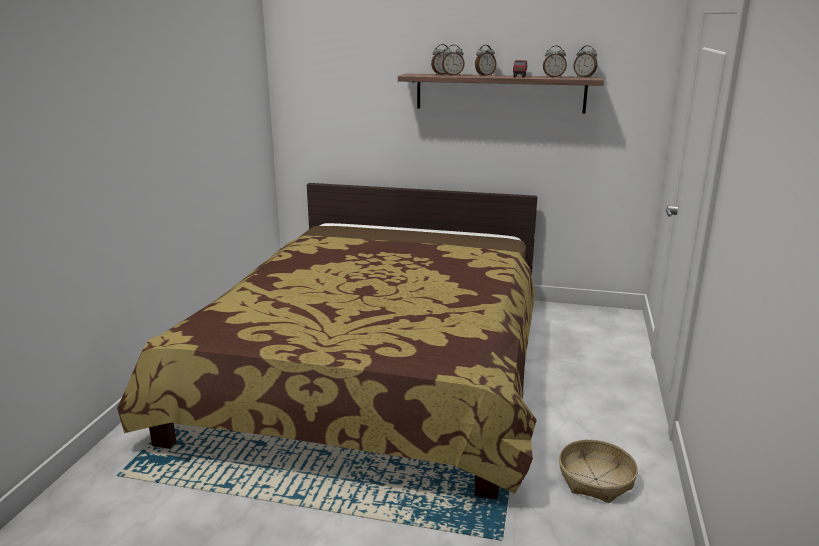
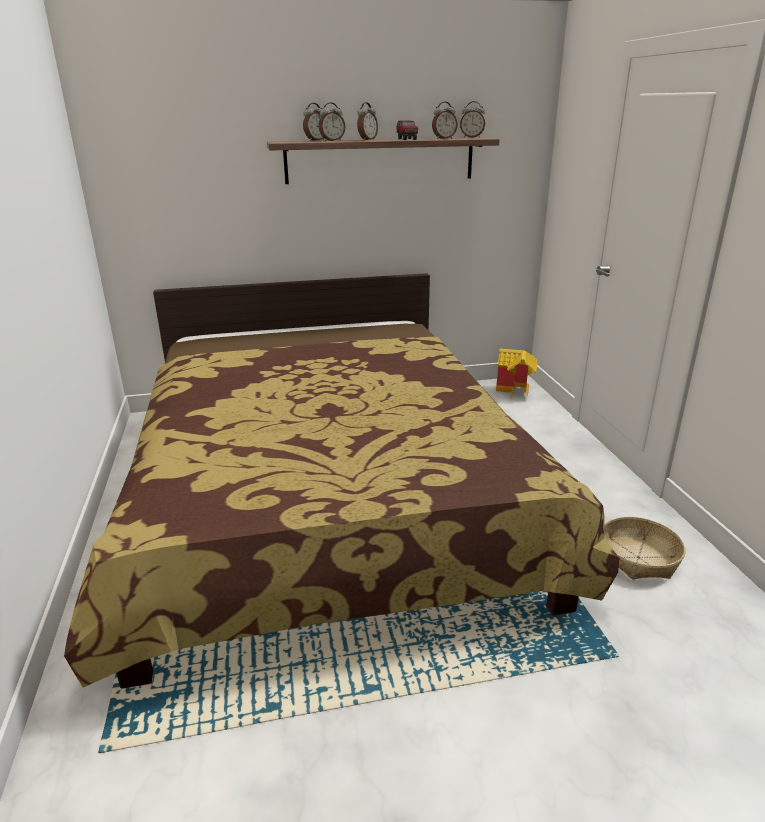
camera: 25 degrees left, 5 degrees up
(615, 321) = (516, 391): none -> toy house

